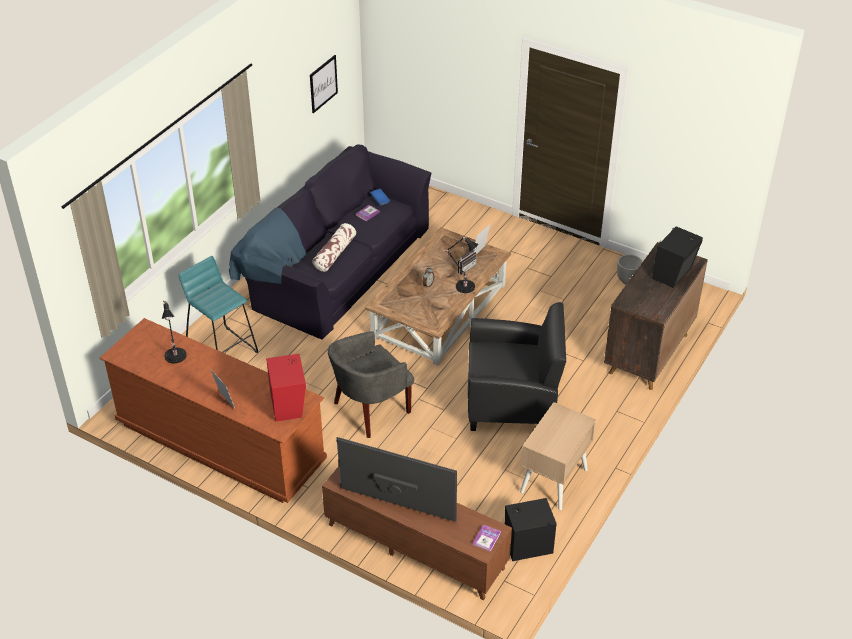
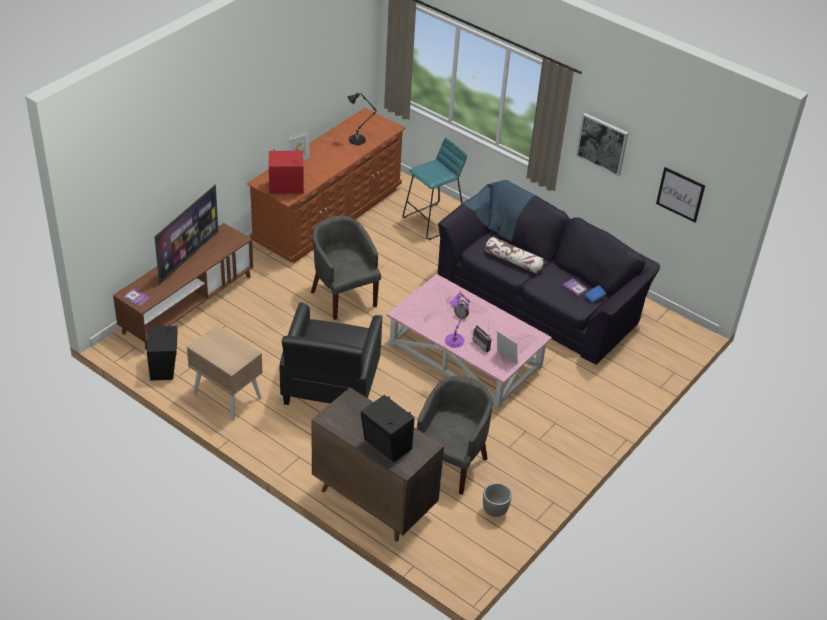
camera: 95 degrees right, 0 degrees up
(268, 114) = (602, 143): none -> picture
(439, 310) = (466, 355): brown coffee table -> pink coffee table
(463, 286) = (455, 339): black table lamp -> purple table lamp
(584, 310) = (450, 463): none -> grey armchair

